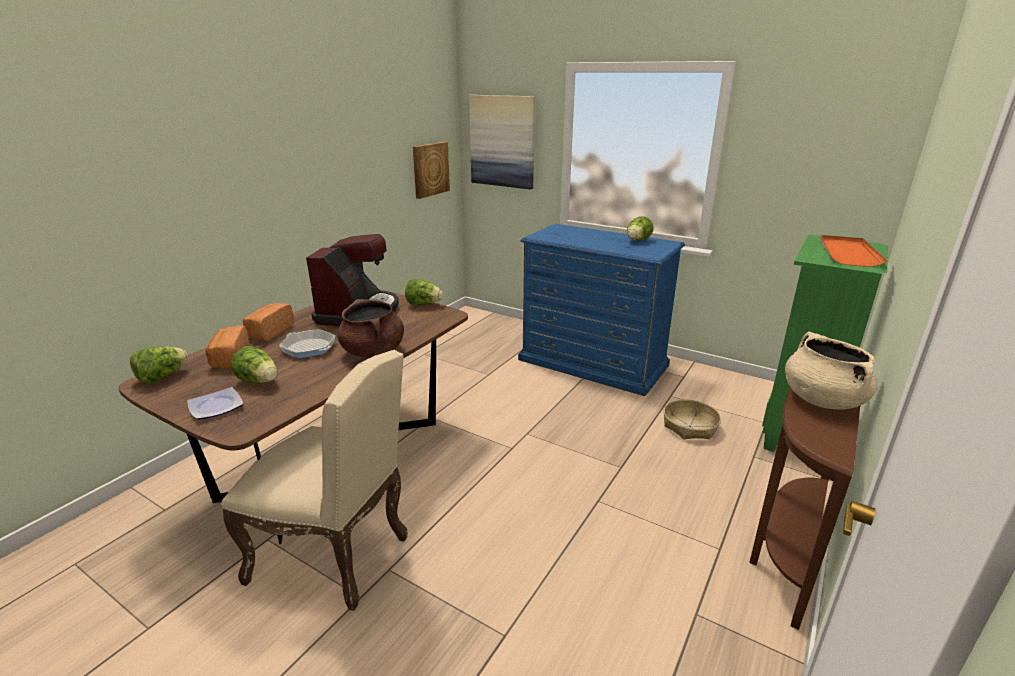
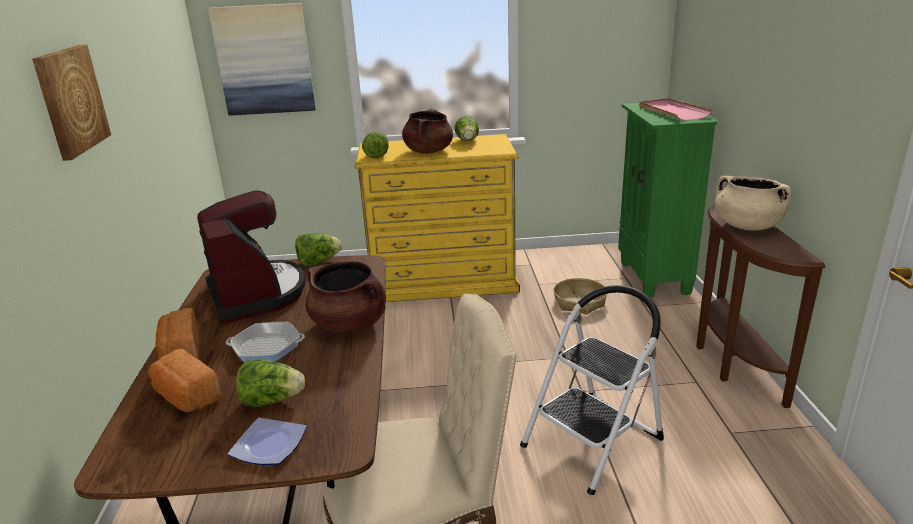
camera: 35 degrees left, 0 degrees up
(162, 377) = (127, 453): lettuce -> lettuce (377, 155)
(430, 169) = (187, 107): picture -> picture (70, 100)
(558, 547) = (595, 441): none -> step ladder
(591, 241) = (428, 151): none -> brown cooking pot
(593, 362) = (443, 280): blue dresser -> yellow dresser
(847, 253) = (672, 112): orange tray -> pink tray

